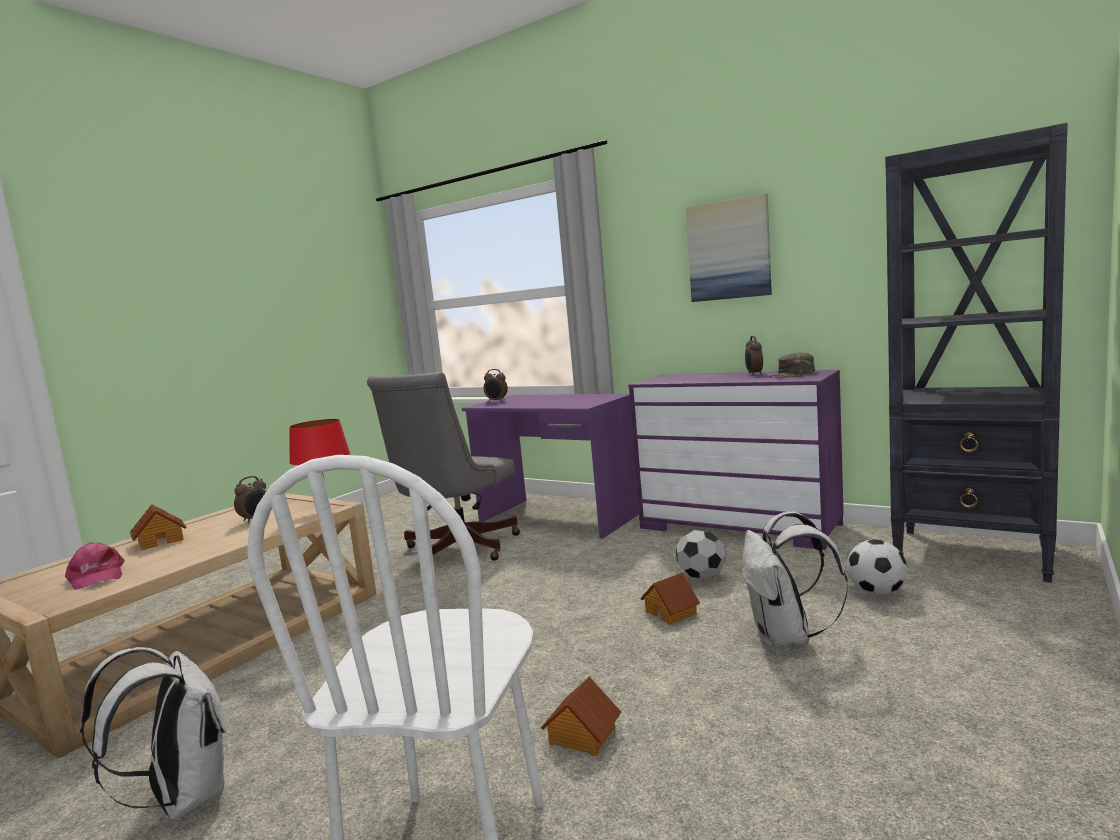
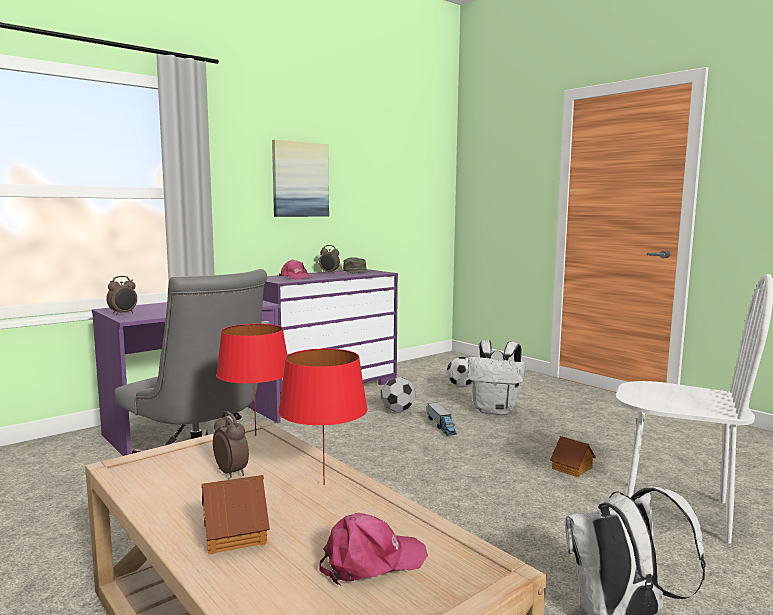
camera: 75 degrees left, 0 degrees up
(221, 544) = (324, 485): none -> red table lamp
(671, 612) = (441, 426): toy house -> toy truck
(684, 378) = (296, 277): none -> pink cap
(973, 554) = (438, 364): black bookcase -> none

